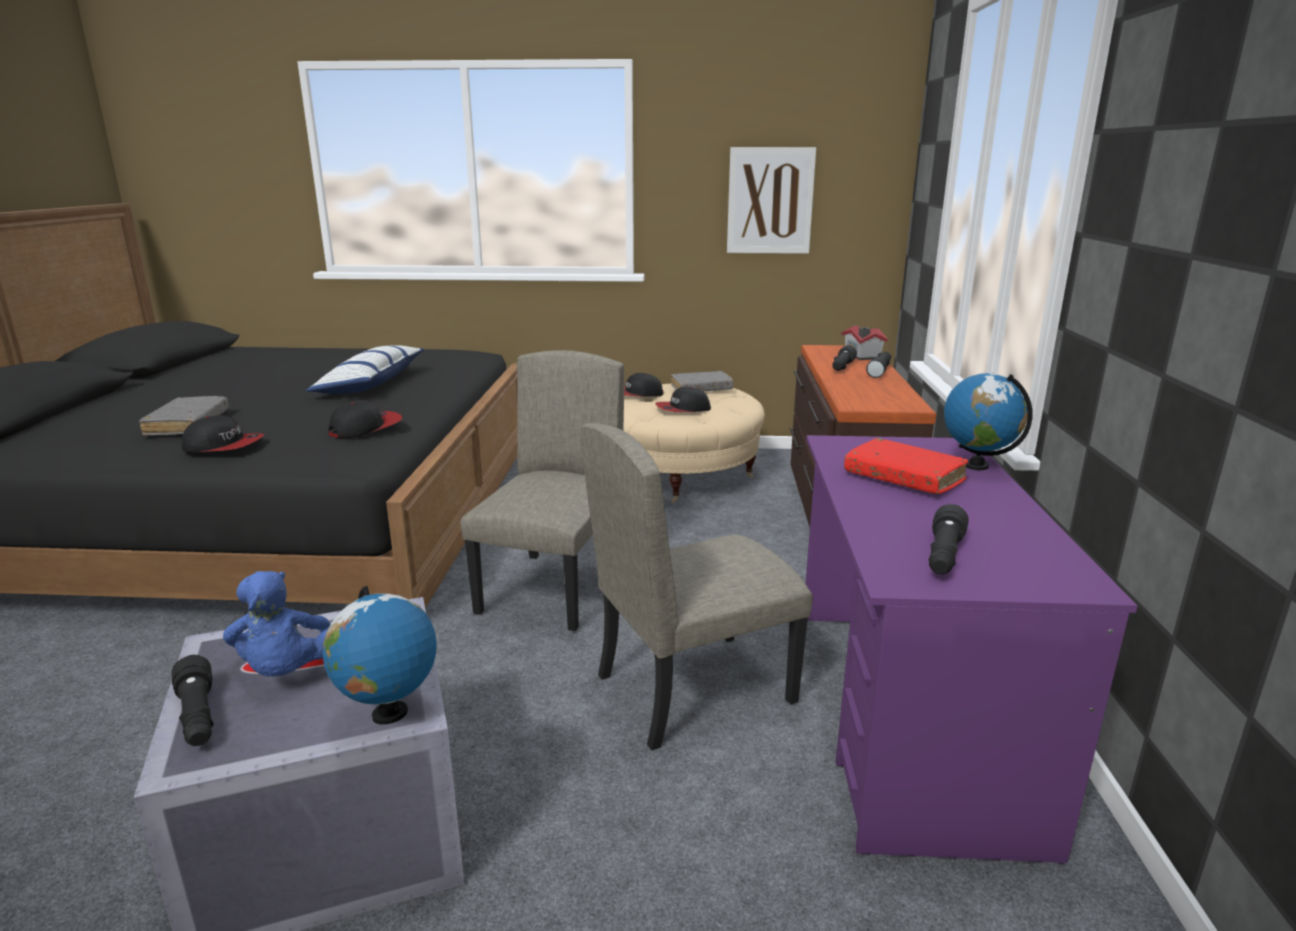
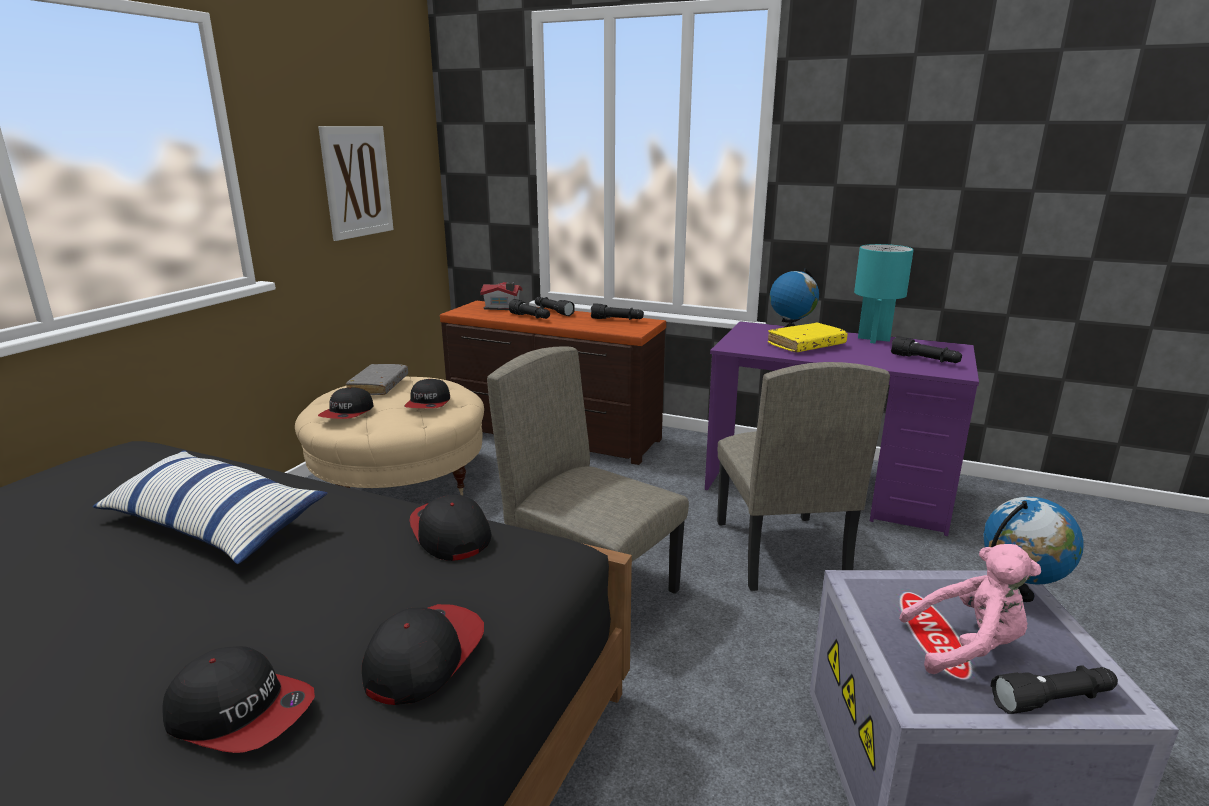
camera: 70 degrees left, 0 degrees up
(188, 424) = (241, 712): grey book -> cap
(287, 672) = (967, 647): blue plush toy -> pink plush toy
(893, 394) = (617, 320): none -> black flashlight
(904, 478) = (806, 345): red book -> yellow book
(1017, 519) = (874, 339): none -> turquoise table lamp

